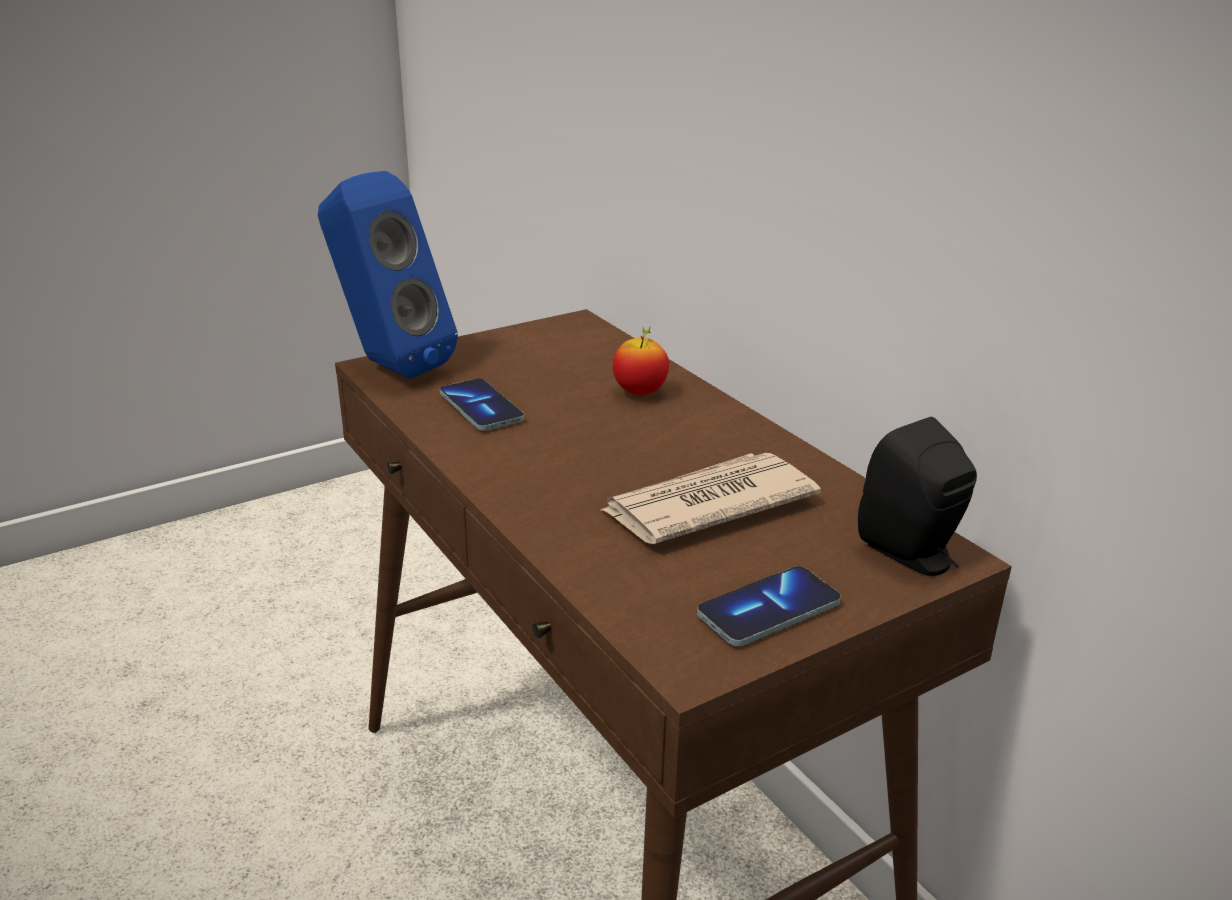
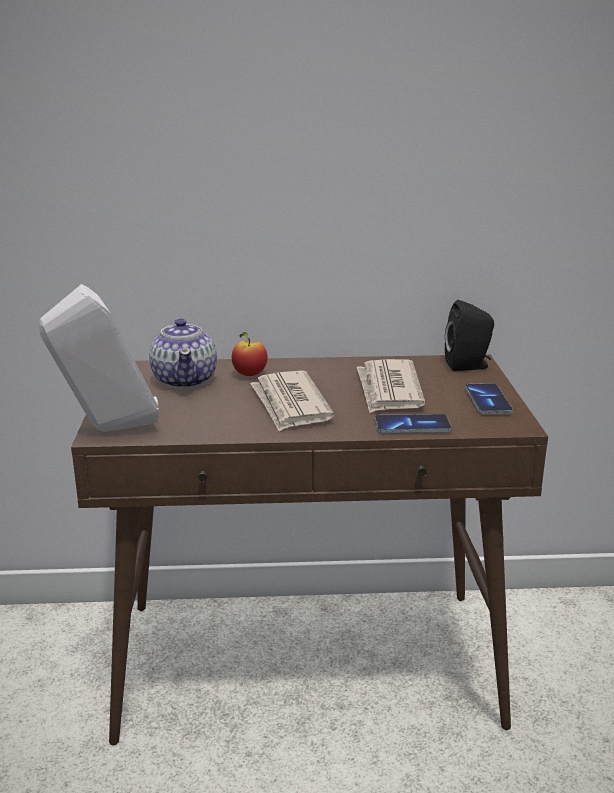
camera: 60 degrees left, 5 degrees down
(388, 366) = (107, 430): blue speaker -> white speaker
(481, 407) = (212, 416): phone -> phone (412, 426)
(568, 445) = (290, 404): none -> newspaper
(575, 361) = (185, 380): none -> teapot

